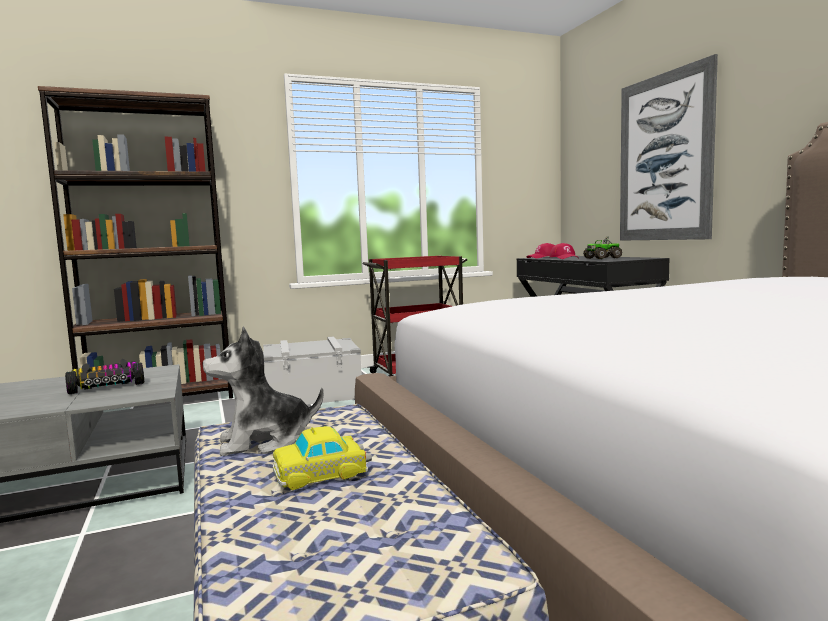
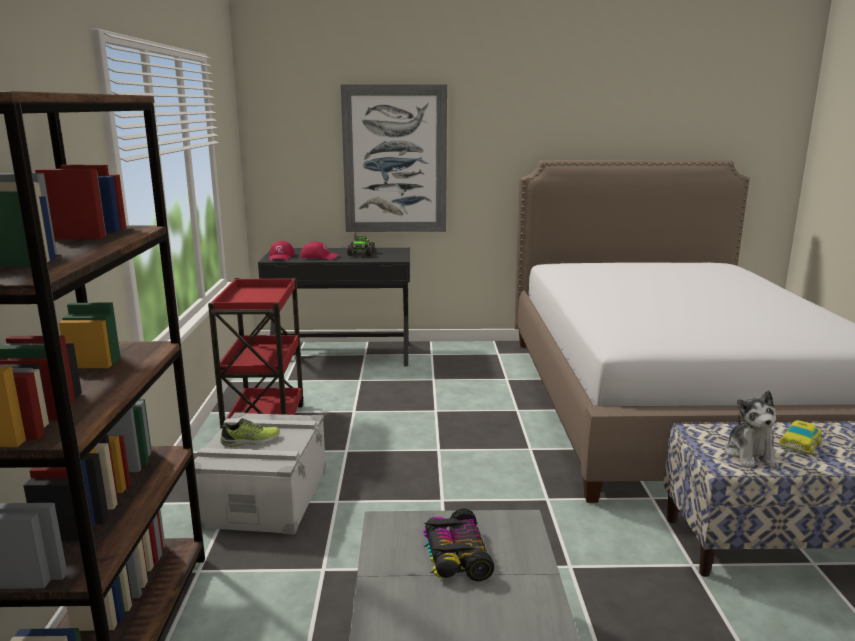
camera: 70 degrees left, 10 degrees up
(305, 346) = (250, 441): none -> shoe
(322, 472) = (800, 444): toy car -> toy car turned 45 degrees clockwise

